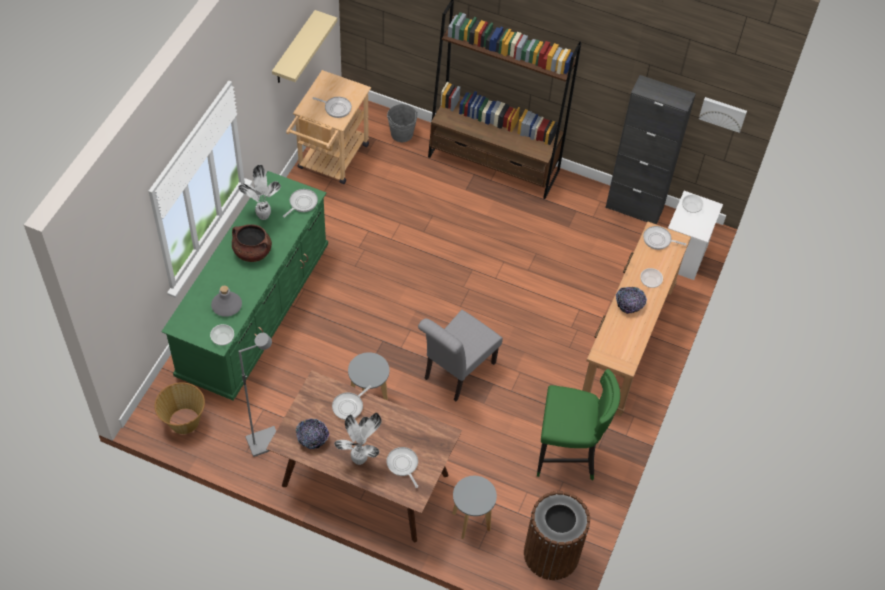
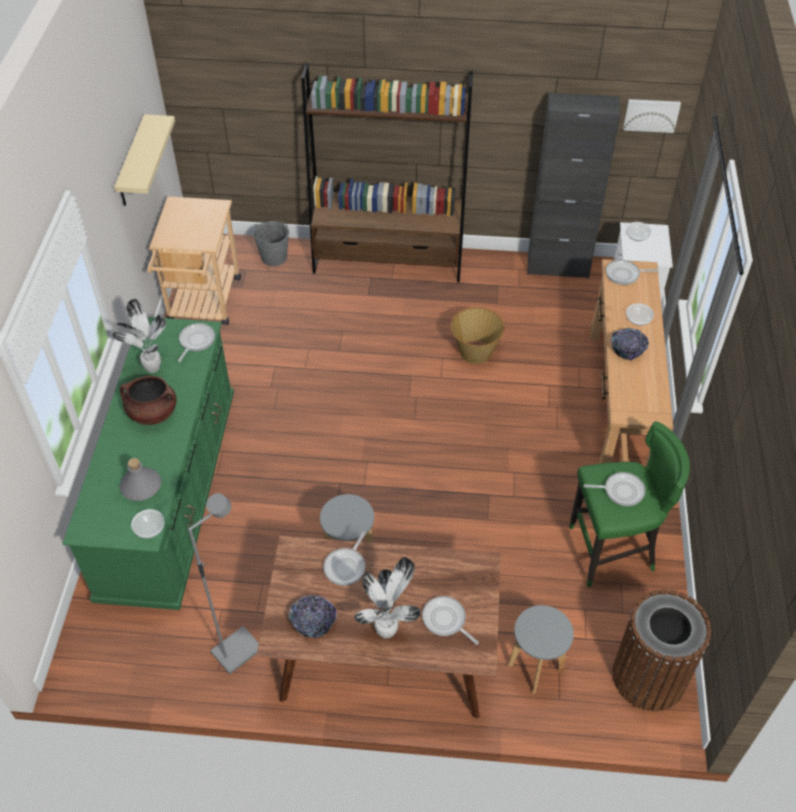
camera: 15 degrees left, 5 degrees down
(183, 421) = (122, 656): basket -> basket (475, 352)
(336, 108) = (199, 230): frying pan -> frying pan (621, 491)
(456, 373) = (441, 495): grey chair -> none

